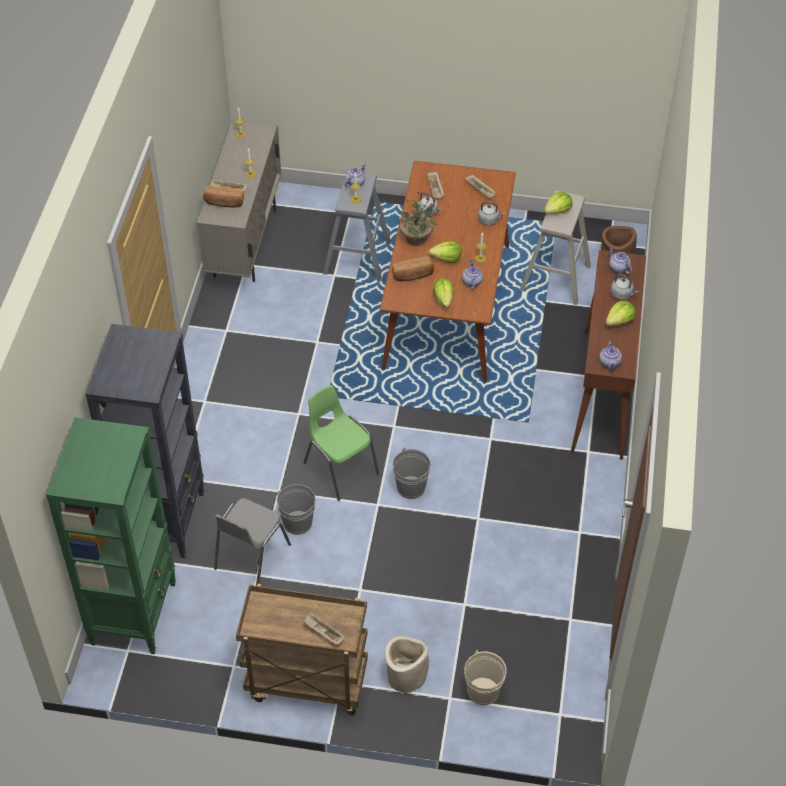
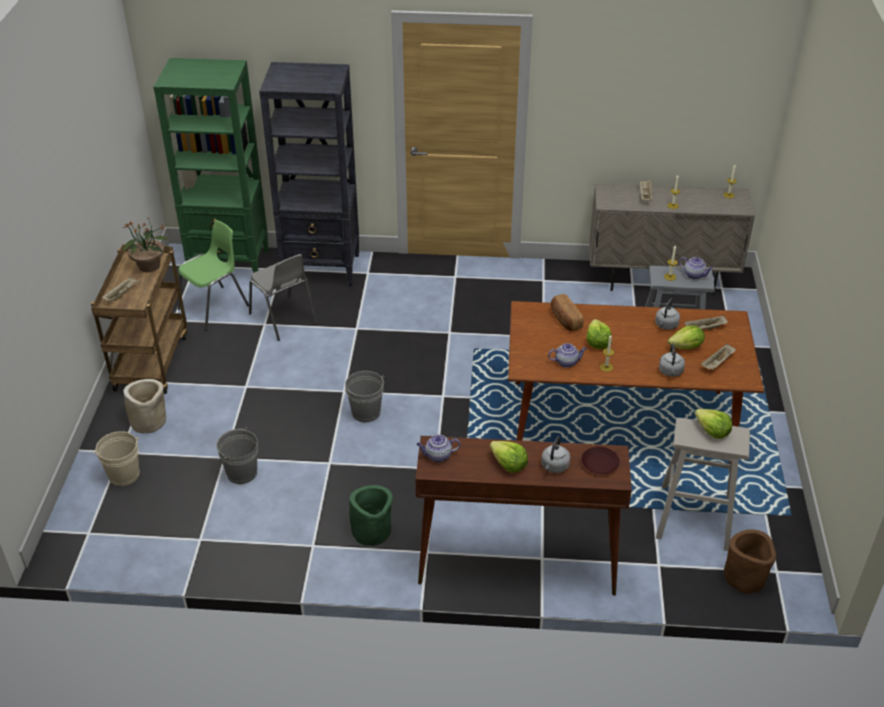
camera: 85 degrees right, 10 degrees down
(224, 203) = (626, 194): bread -> none
(251, 557) = (283, 319): grey chair -> grey chair turned 150 degrees counterclockwise
(297, 522) = (321, 342): grey bucket -> grey bucket (242, 473)
(340, 468) = (386, 363): green chair -> green chair (215, 308)
(416, 238) = (622, 319): potted plant -> potted plant (149, 266)
(443, 299) = (535, 343): lettuce -> lettuce (686, 347)
(564, 488) = (372, 531): none -> green planter
(618, 268) = (600, 463): teapot -> brown plate

